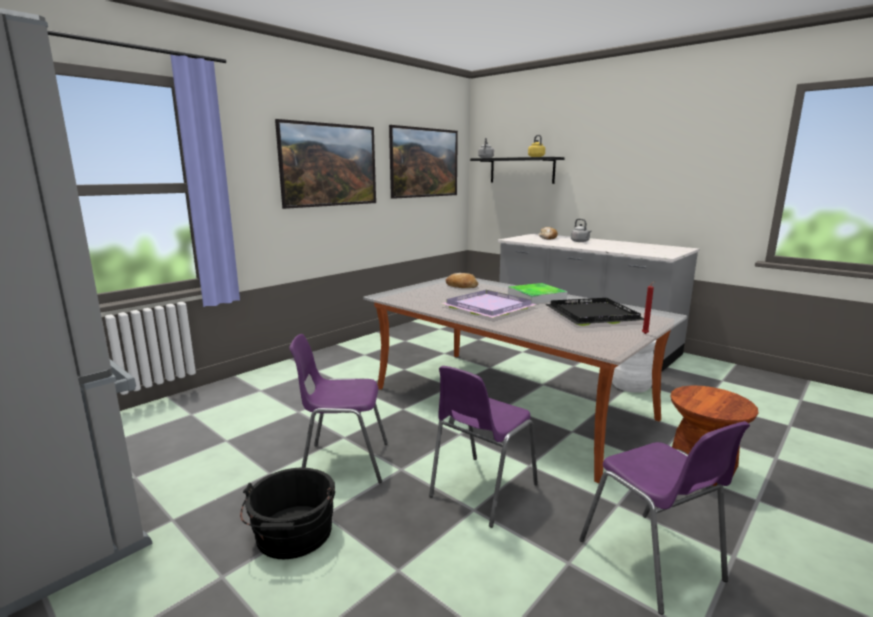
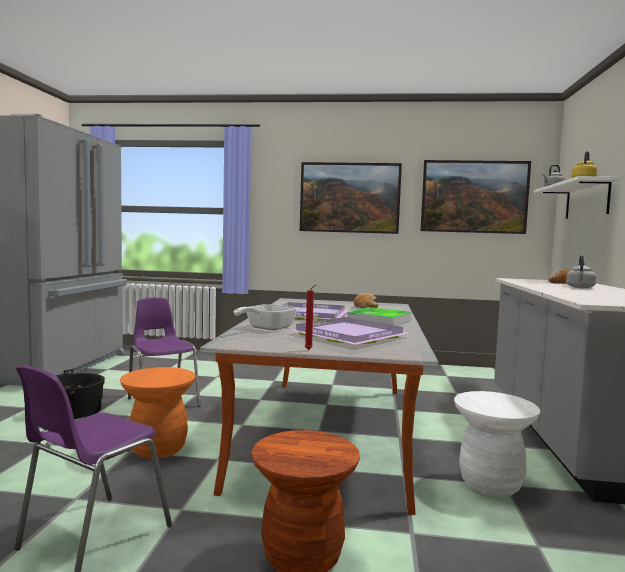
camera: 55 degrees right, 10 degrees down
(481, 491) = (158, 448): purple chair -> orange stool
(521, 170) = (587, 200): black shelf -> white shelf
(545, 329) = (266, 328): none -> frying pan
(593, 314) = (351, 335): black tray -> purple tray

